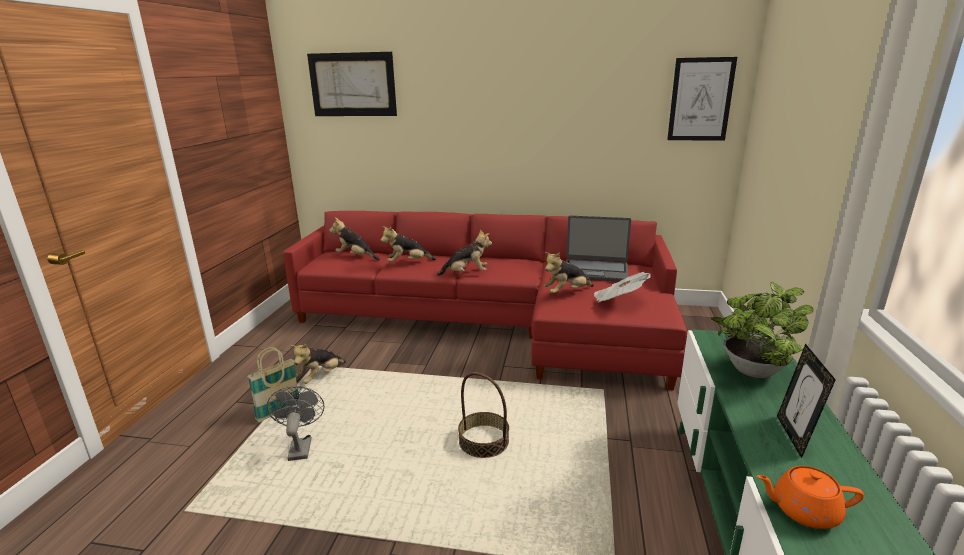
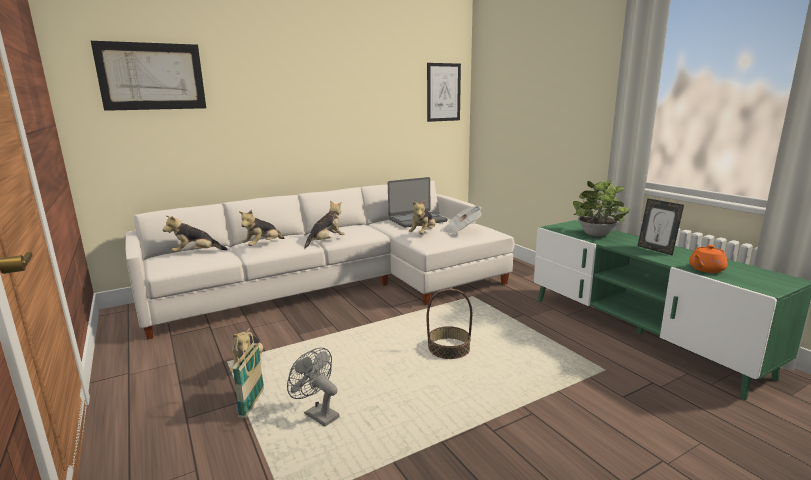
camera: 40 degrees left, 5 degrees down
(496, 322) = (344, 283): red sofa -> white sofa

